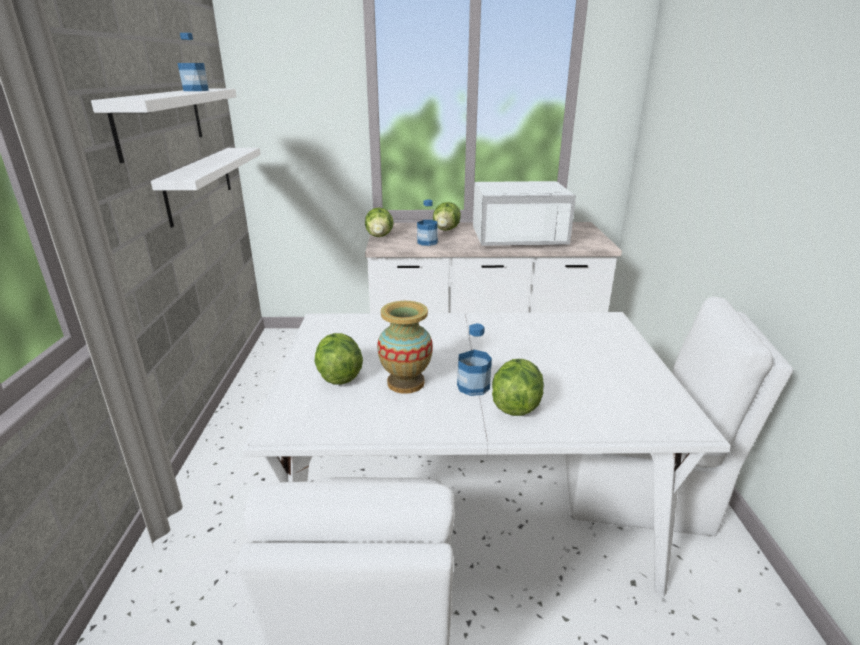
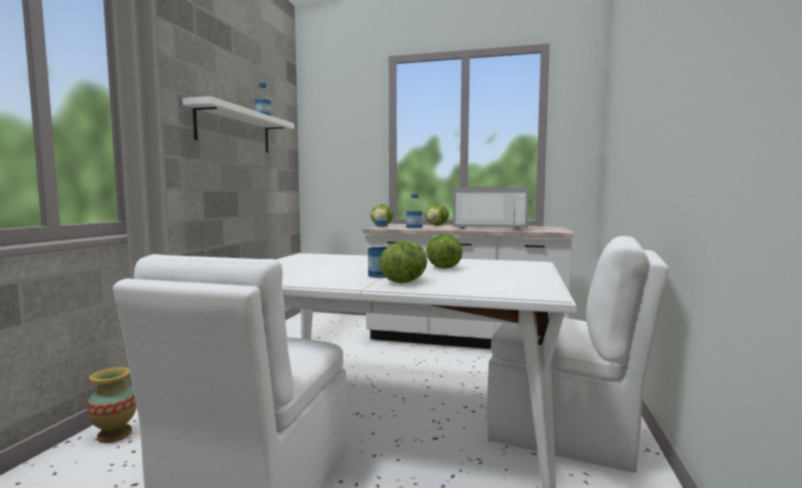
camera: 15 degrees right, 20 degrees down
(199, 184) = (259, 180): white shelf -> none
(339, 376) = (288, 268): lettuce -> lettuce (443, 267)
(405, 383) = (332, 272): vase -> vase (114, 435)

